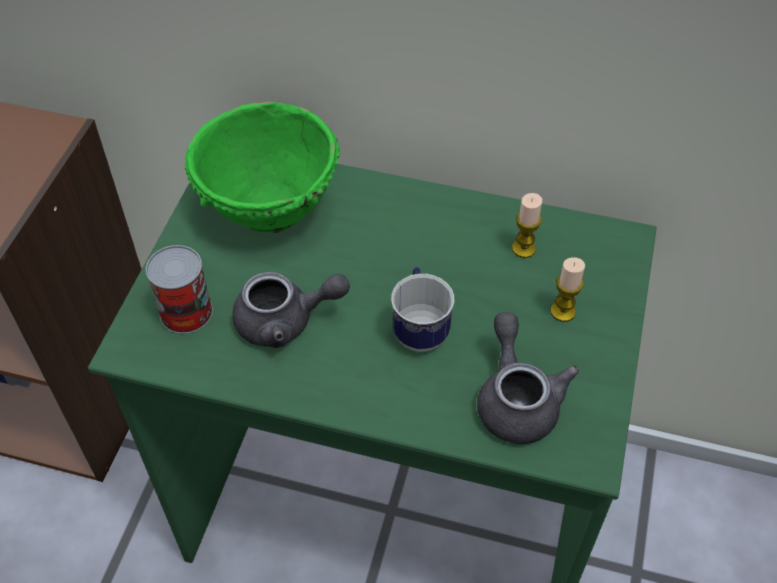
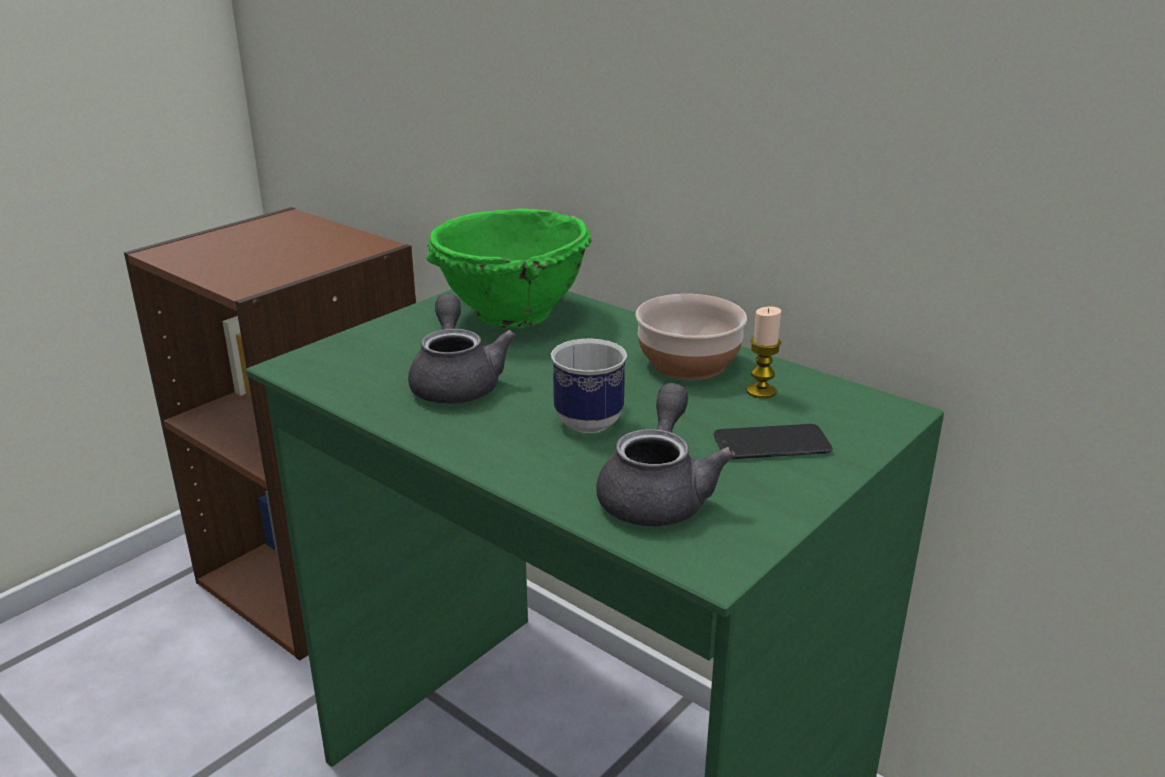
camera: 25 degrees right, 25 degrees down
(186, 312) = (368, 356): can -> none
(286, 321) = (456, 382): grey teapot -> grey teapot turned 120 degrees counterclockwise
(450, 230) = (687, 363): none -> bowl
(563, 311) = (771, 444): candle -> phone

